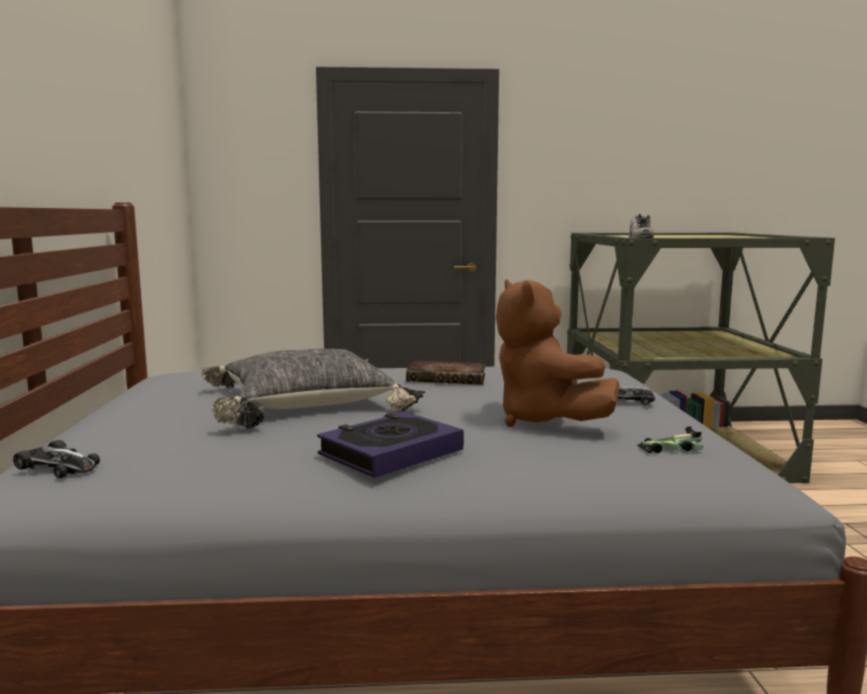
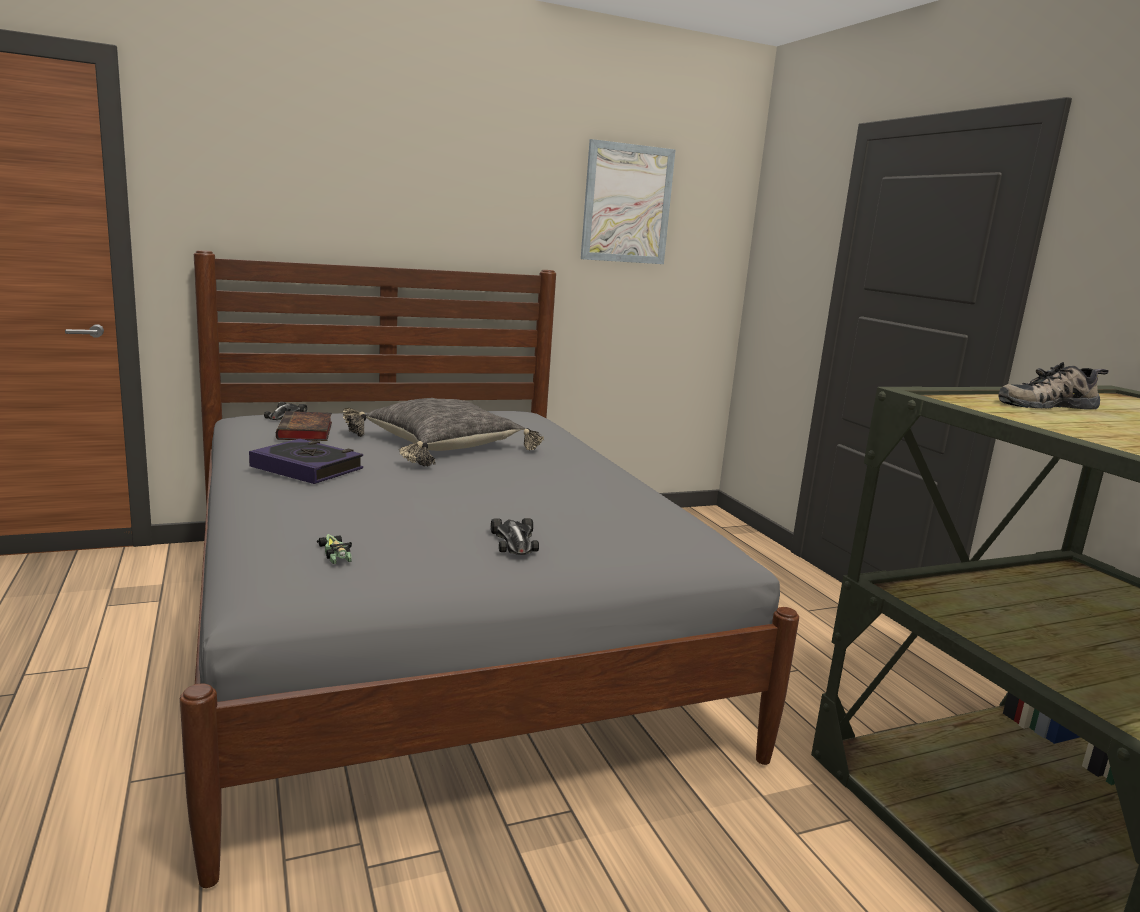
camera: 70 degrees right, 5 degrees up
(137, 125) = (627, 204): none -> picture
(449, 378) = (555, 476): book -> book (306, 432)
(543, 420) = (411, 508): brown plush toy -> none

